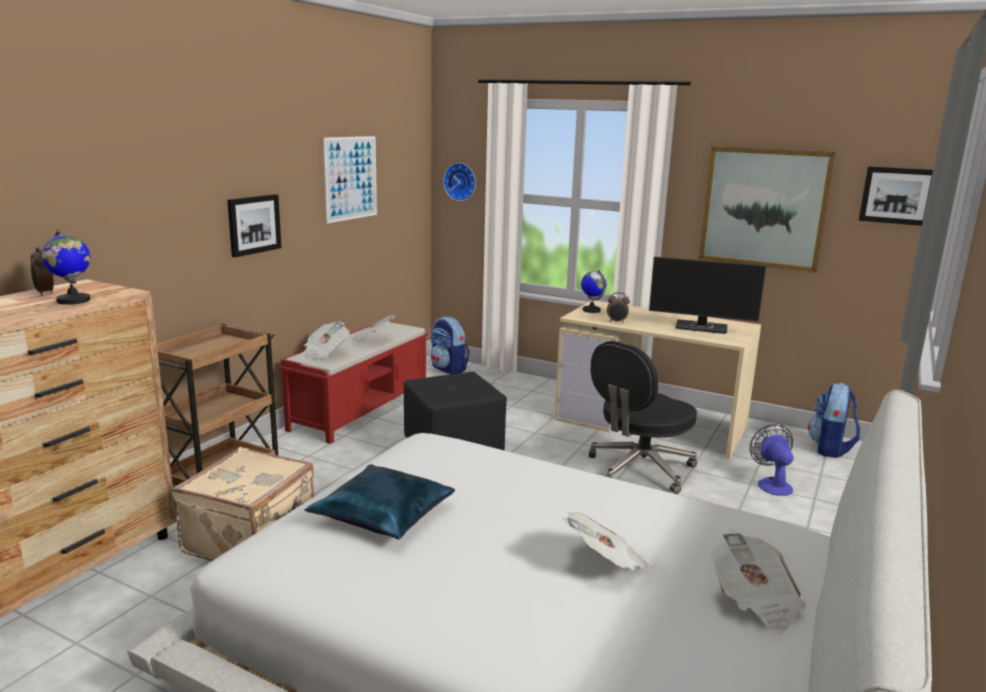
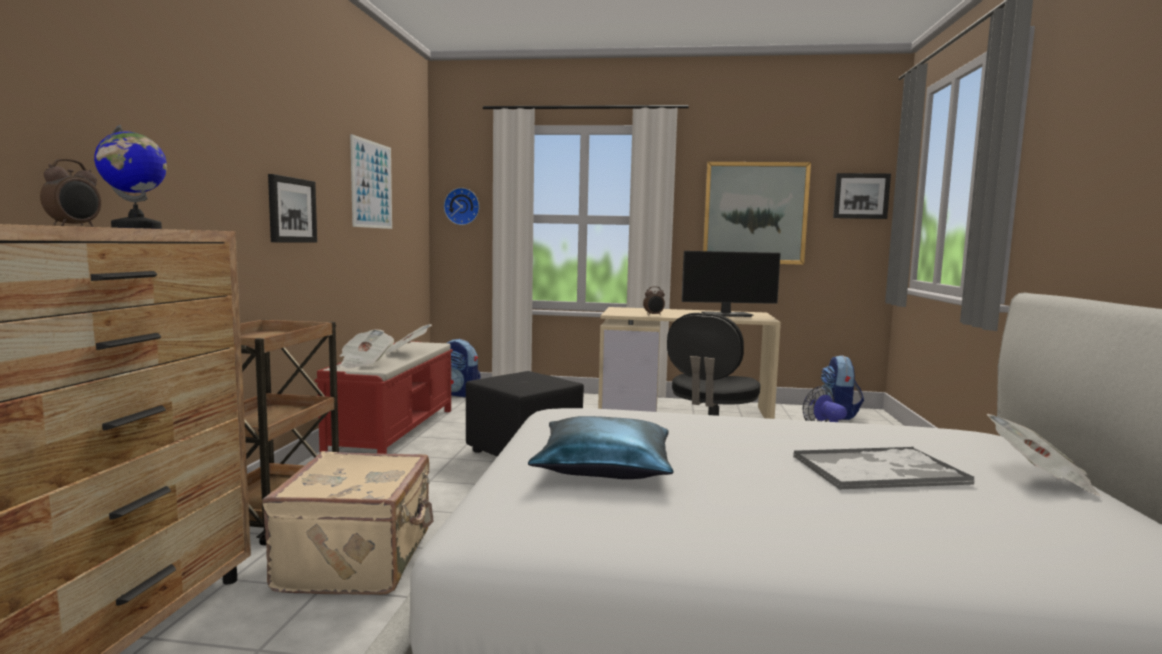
camera: 20 degrees left, 10 degrees down
(44, 293) = (75, 226): alarm clock -> alarm clock turned 105 degrees counterclockwise
(591, 310) = (620, 311): globe -> none
(606, 563) = (880, 470): newspaper -> tray

